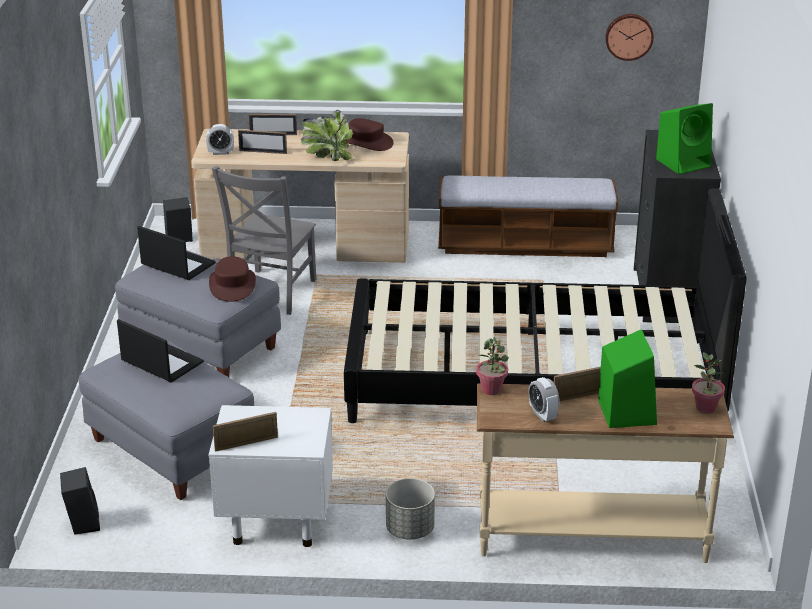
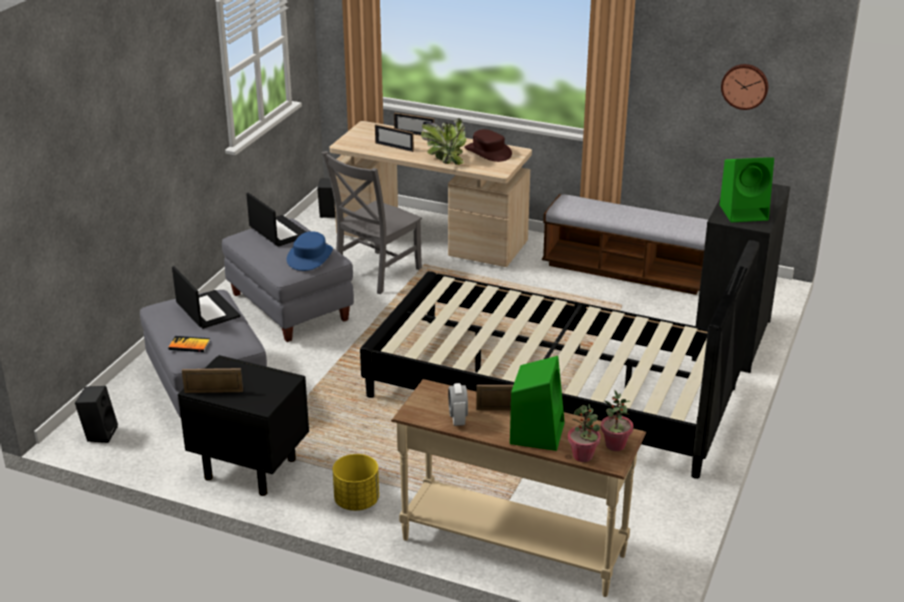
camera: 20 degrees right, 0 degrees up
(170, 403) = (189, 345): none -> book
(221, 153) = (359, 142): alarm clock -> none
(232, 285) = (310, 257): brown hat -> blue hat
(274, 522) = (249, 468): white nightstand -> black nightstand
(409, 529) = (356, 501): grey planter -> yellow planter
(491, 389) = (429, 387): potted plant -> potted plant (583, 456)

